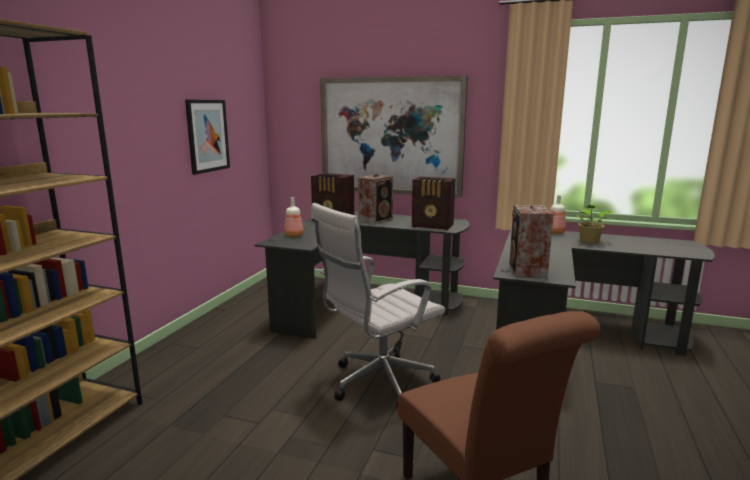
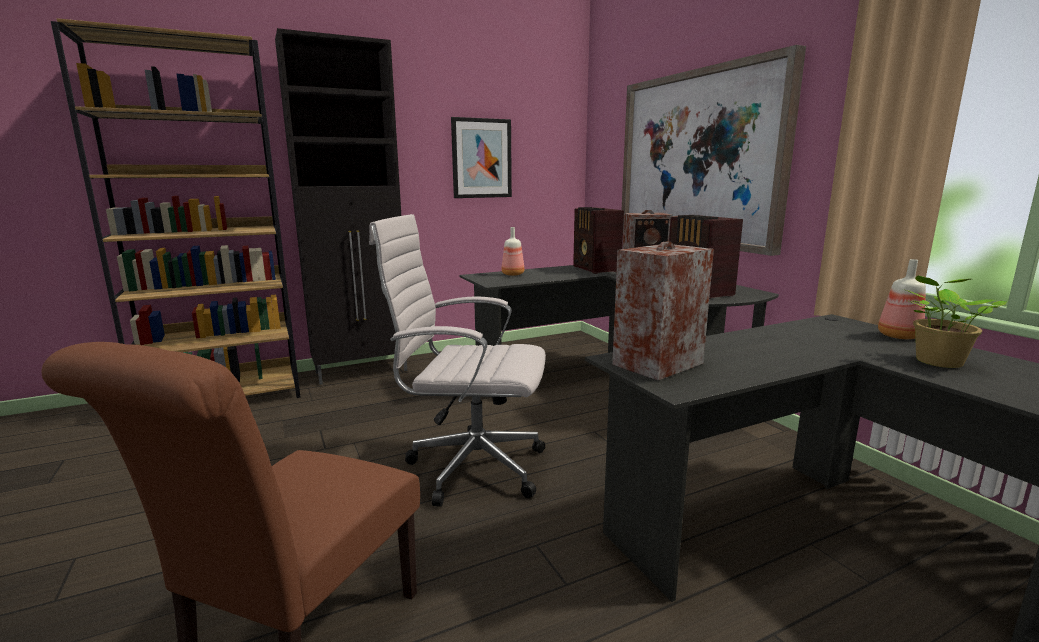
camera: 45 degrees right, 0 degrees up
(156, 360) = (363, 371): none -> black cabinet

